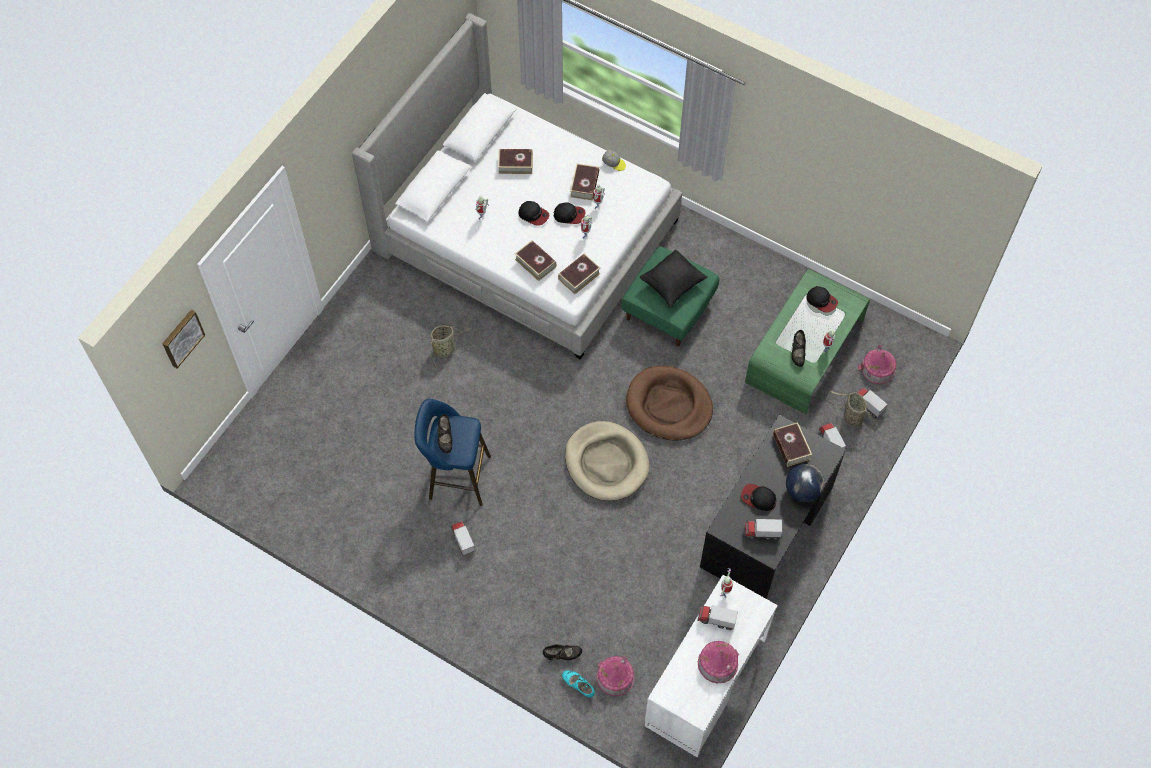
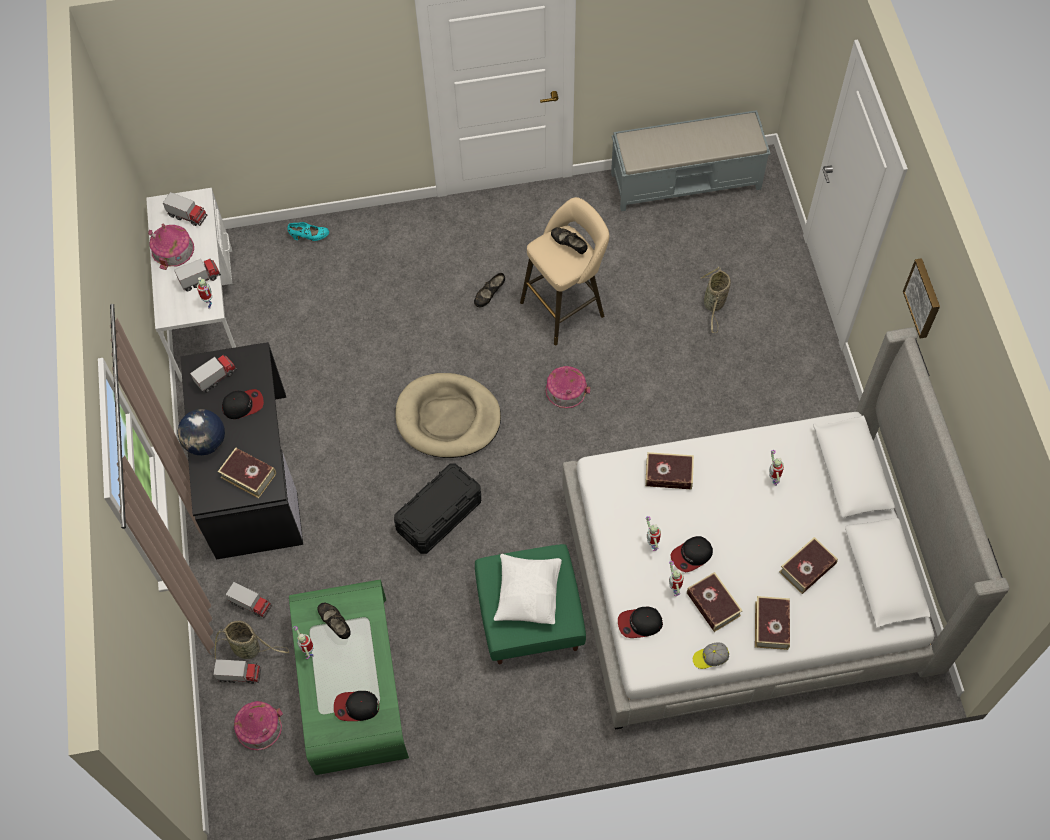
camera: 140 degrees right, 0 degrees up
(182, 337) = (825, 50): picture -> picture (924, 298)
(275, 501) = (687, 181): none -> grey bench
(445, 349) = (695, 403): basket -> basket (714, 304)
(455, 477) = (566, 306): blue stool -> beige stool
(463, 540) = (506, 265): toy truck -> toy truck (188, 216)
(533, 215) = (726, 525): cap -> cap (639, 623)
(562, 655) = (342, 247): black shoe -> black shoe (489, 295)
(579, 276) = (613, 495): book -> book (771, 625)
(615, 677) = (285, 263): toy house -> toy house (566, 390)
(669, 405) = (439, 515): brown dog bed -> black storage box
(672, 285) = (528, 595): black pillow -> white pillow

